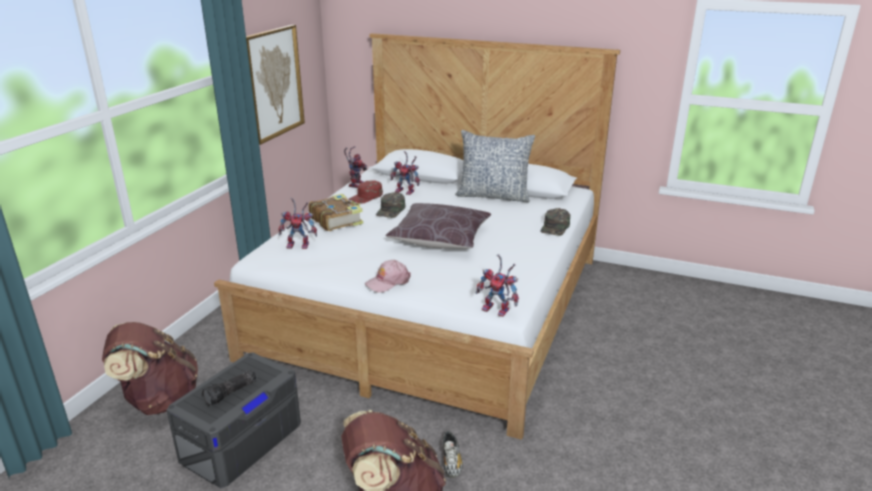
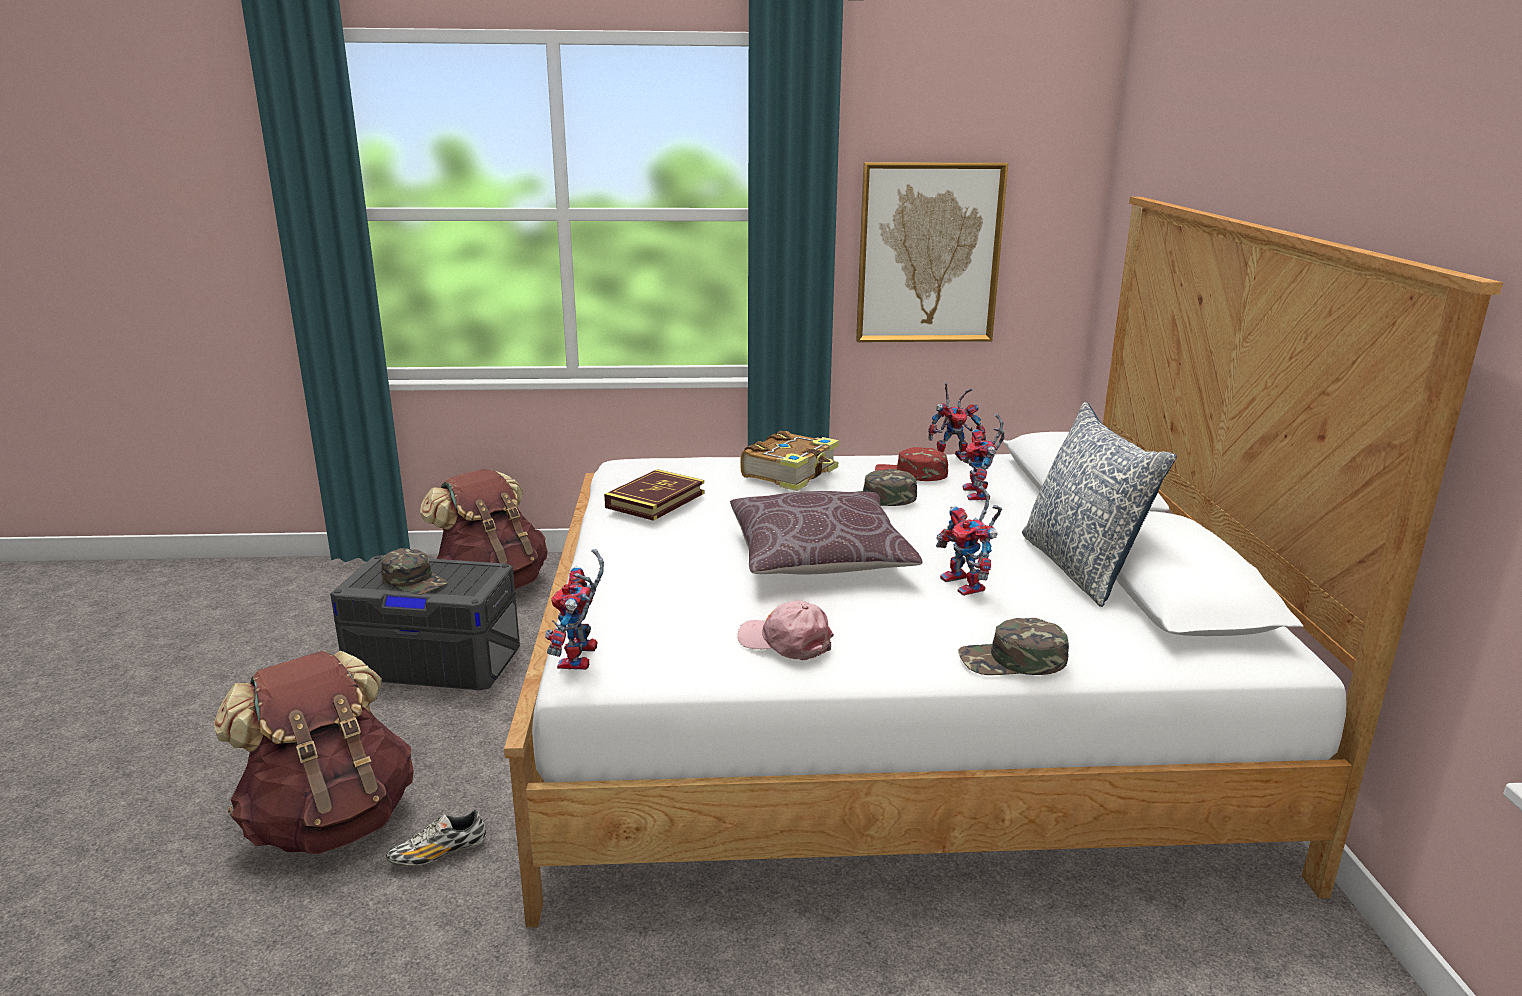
camera: 65 degrees right, 5 degrees down
(231, 393) = (414, 580): flashlight -> green cap
(300, 245) = (679, 472): toy robot -> toy robot (968, 586)
(336, 258) = (655, 500): none -> book
(388, 282) = (617, 552): pink cap -> pink cap (785, 641)

